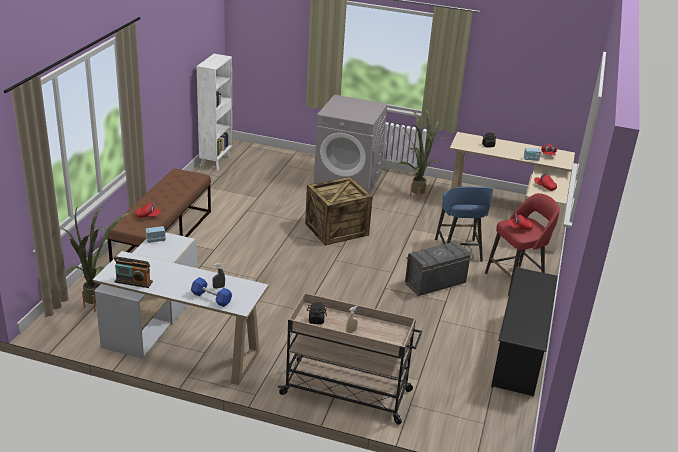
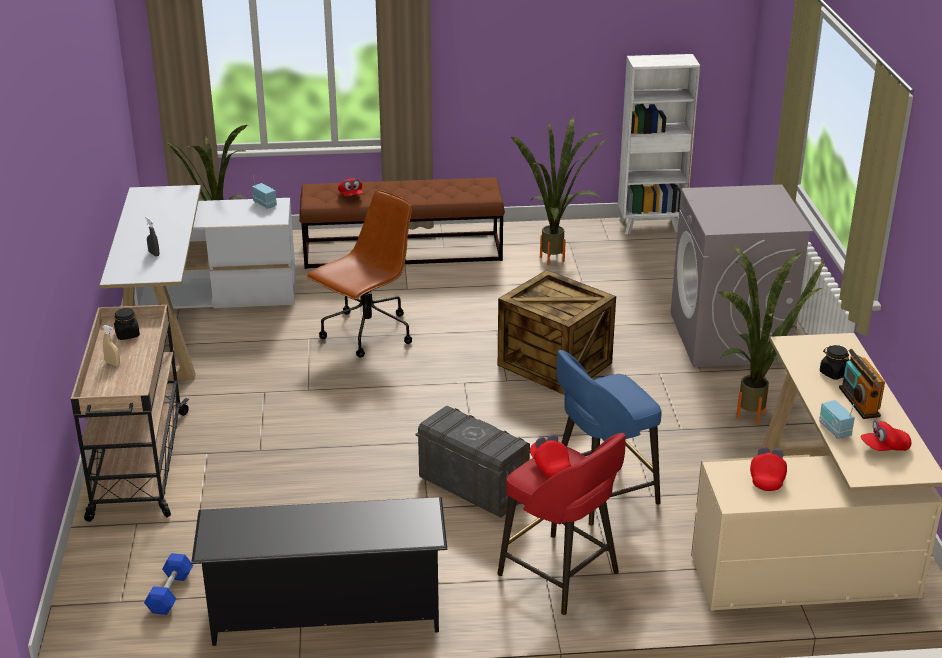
camera: 70 degrees right, 0 degrees up
(133, 282) = (136, 207): radio -> radio (859, 402)
(211, 298) = (127, 255): blue dumbbell -> blue dumbbell (170, 593)
(226, 195) = (560, 259): none -> potted plant
(256, 276) = (367, 334): none -> brown office chair

